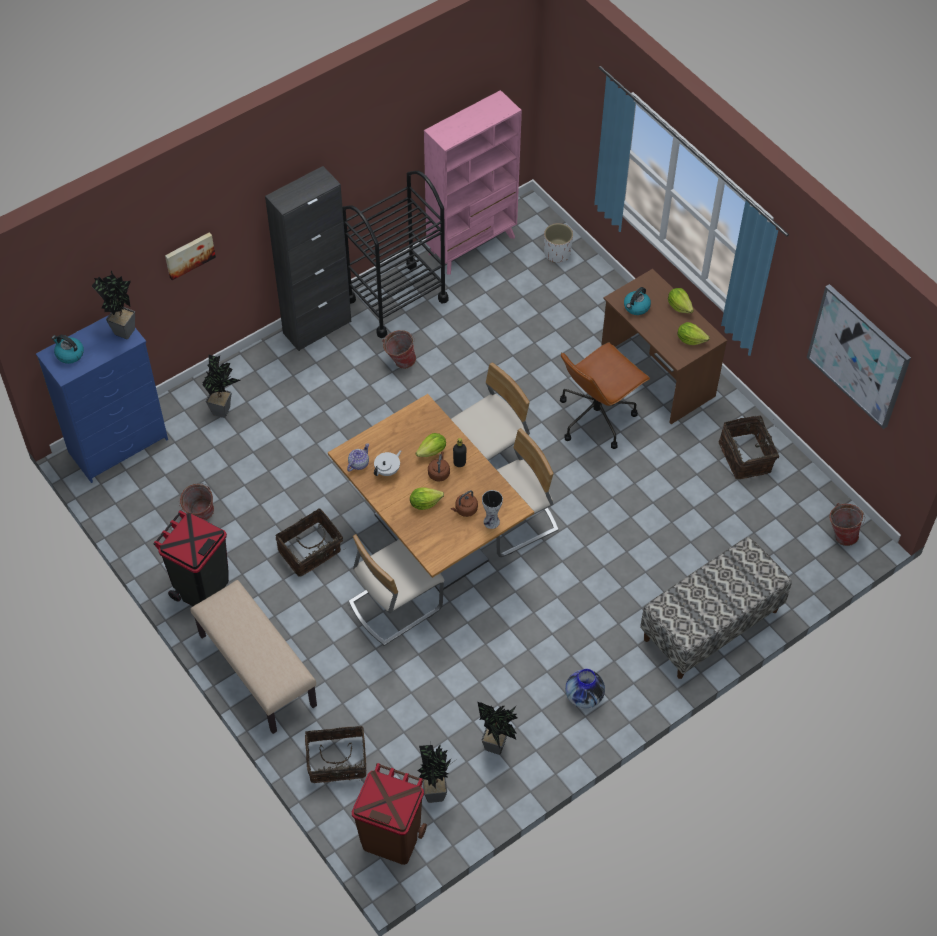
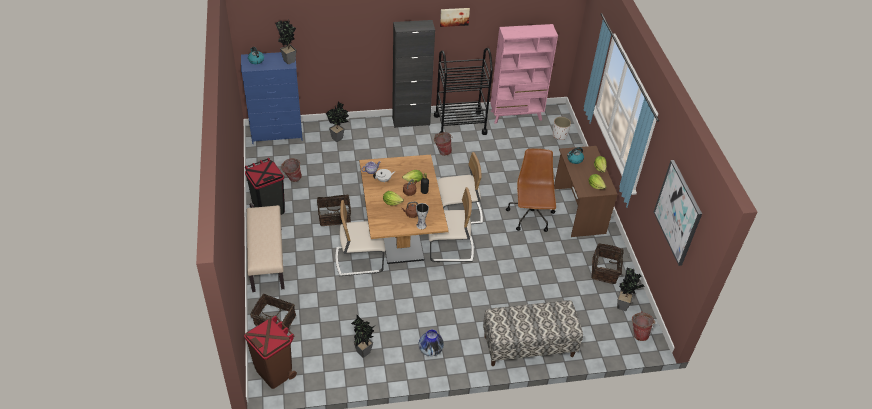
camera: 25 degrees right, 10 degrees down
(189, 254) = (343, 39): picture -> picture (454, 16)
(436, 791) = (315, 359): potted plant -> potted plant (623, 305)
(596, 417) = (531, 217): brown office chair -> brown office chair turned 105 degrees clockwise

